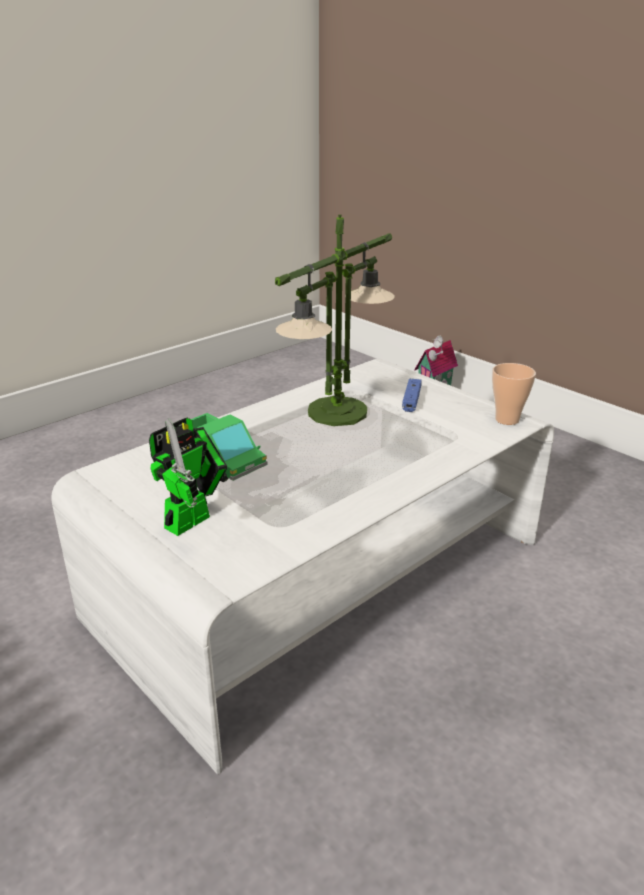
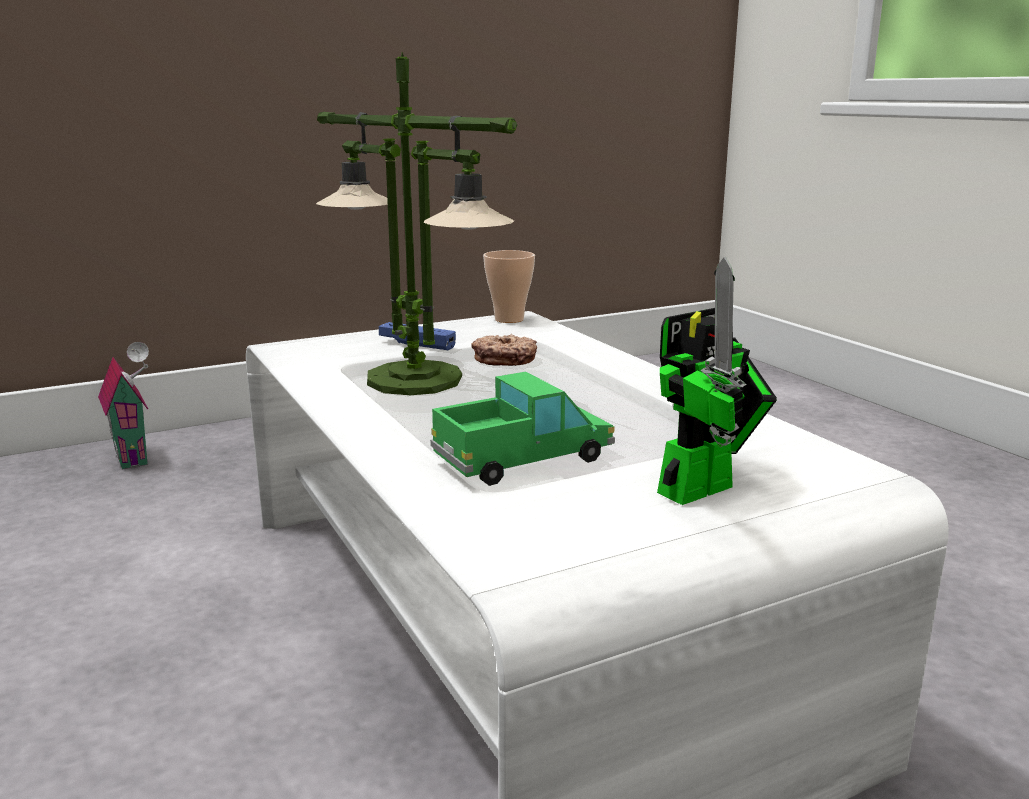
camera: 75 degrees left, 10 degrees down
(193, 519) = (704, 486): toy robot -> toy robot turned 90 degrees clockwise
(399, 432) = (505, 359): none -> donut

